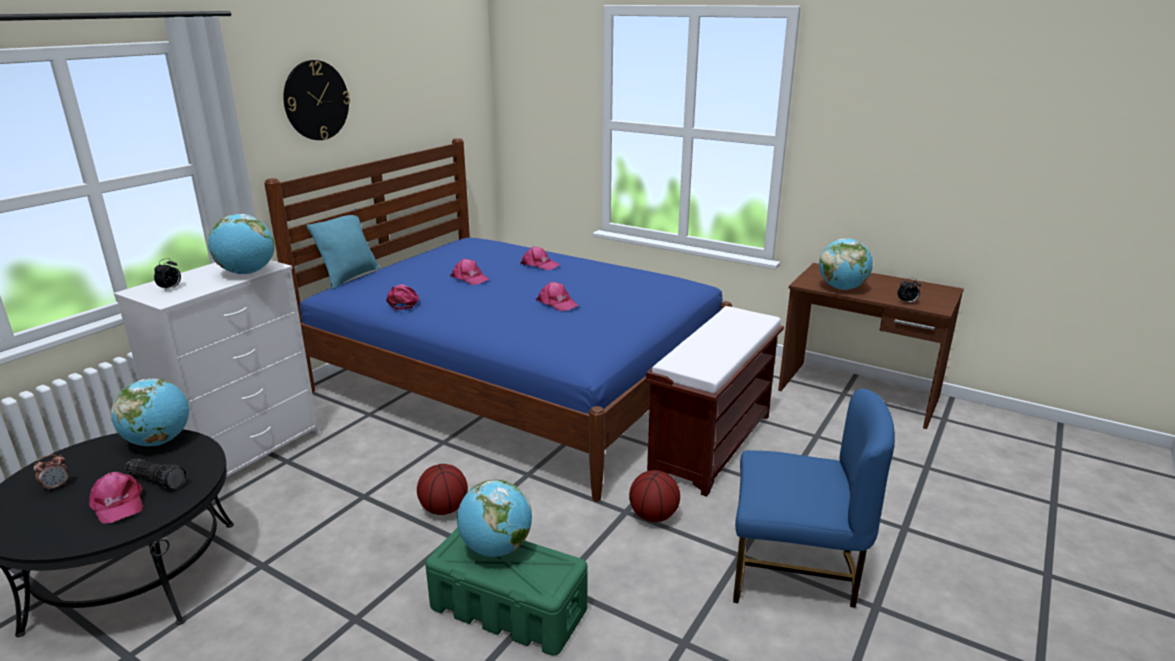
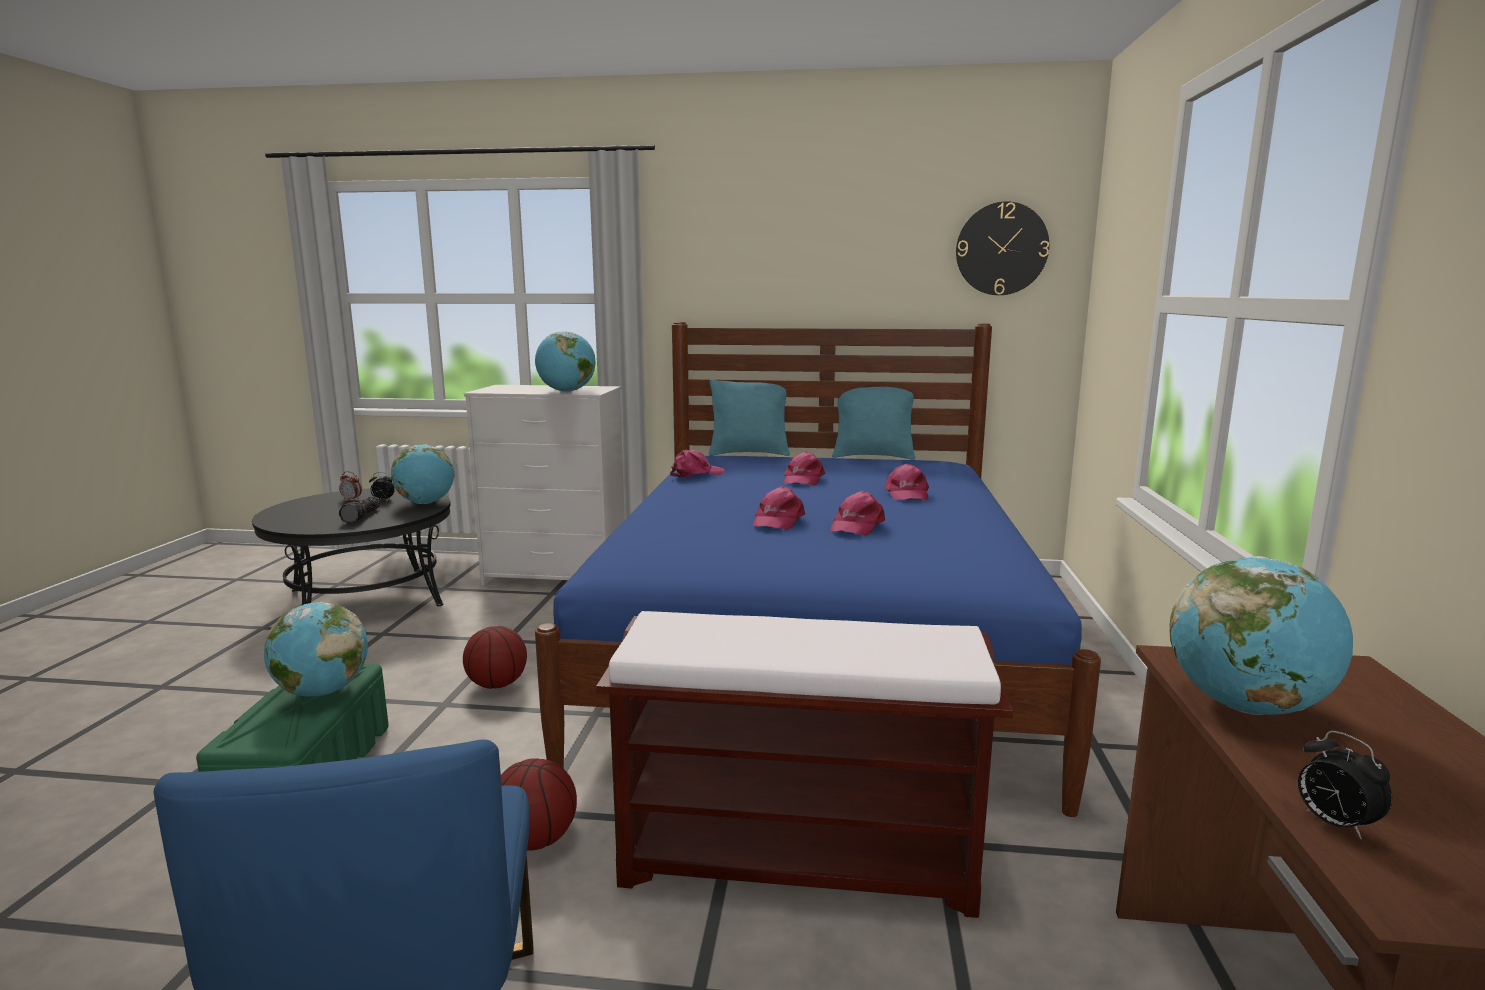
camera: 65 degrees right, 10 degrees down
(118, 504) = (325, 517): pink cap -> pink cap (856, 525)
(170, 288) = (512, 388): alarm clock -> alarm clock (382, 500)
(316, 100) = (762, 248): wall clock -> wall clock (1001, 249)
(419, 250) = (873, 456): none -> turquoise pillow

